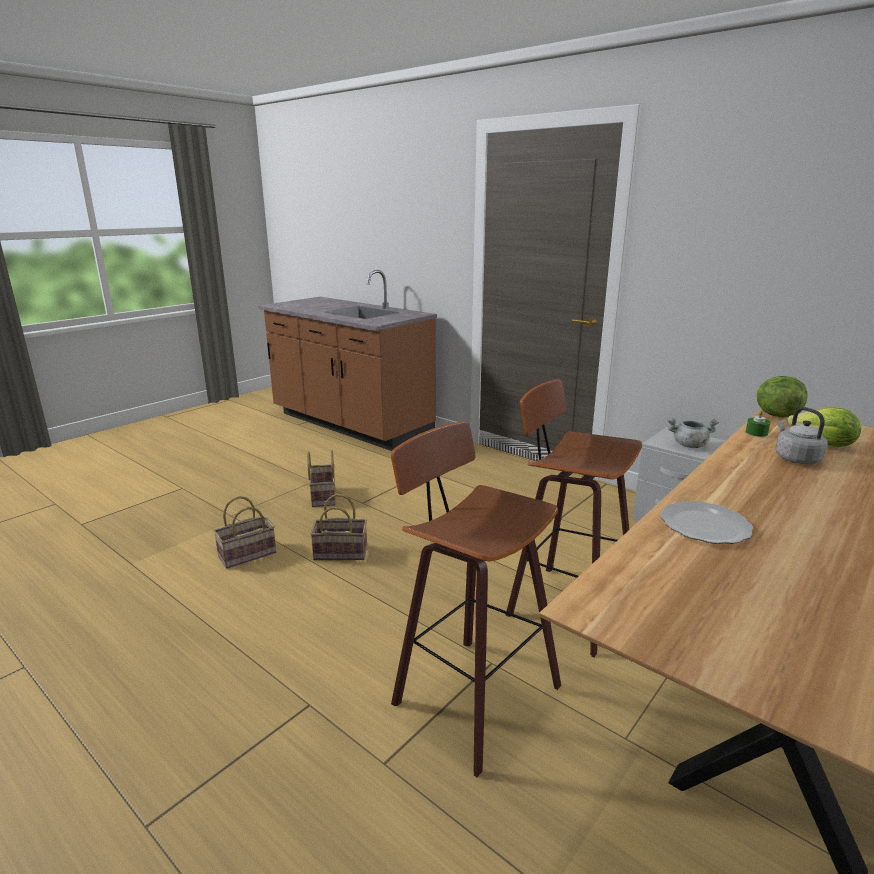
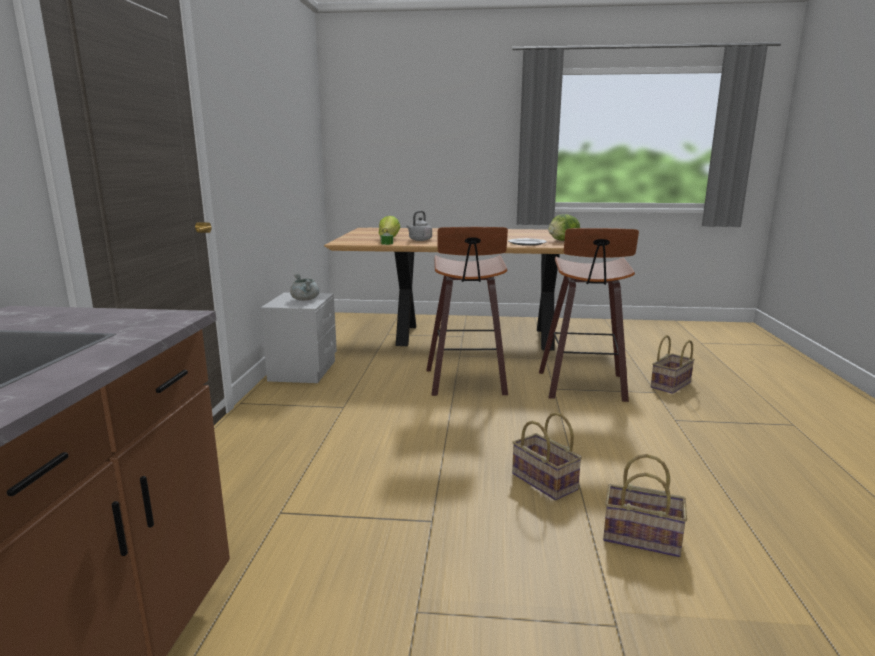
camera: 125 degrees left, 5 degrees down
(322, 496) = (453, 566): basket -> basket (671, 385)
(776, 415) = (343, 243): lettuce -> lettuce (563, 241)

